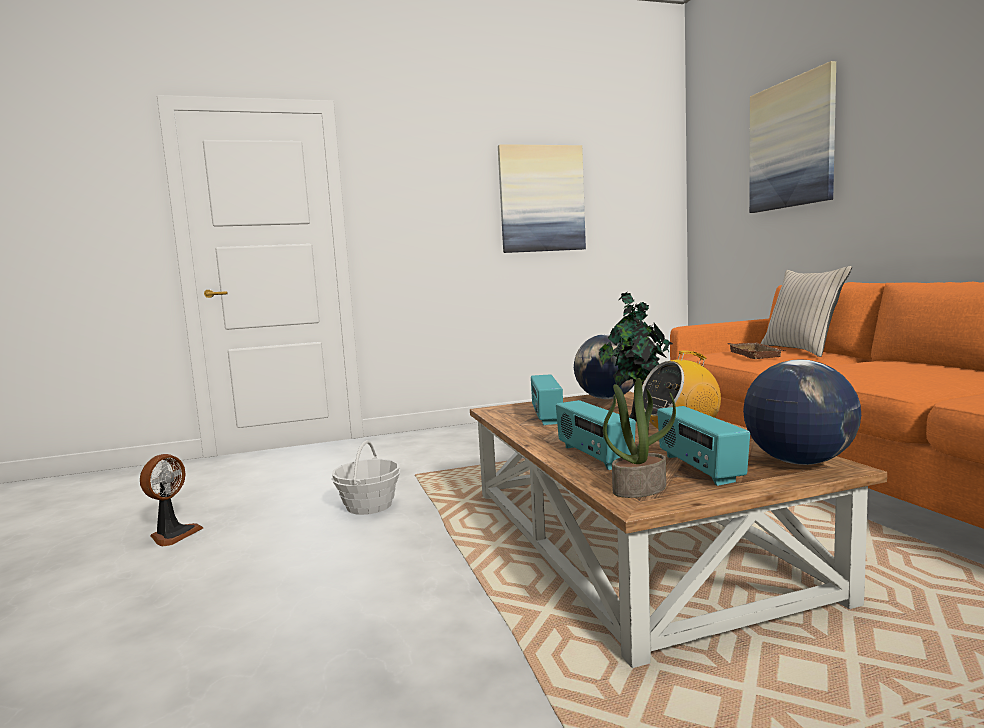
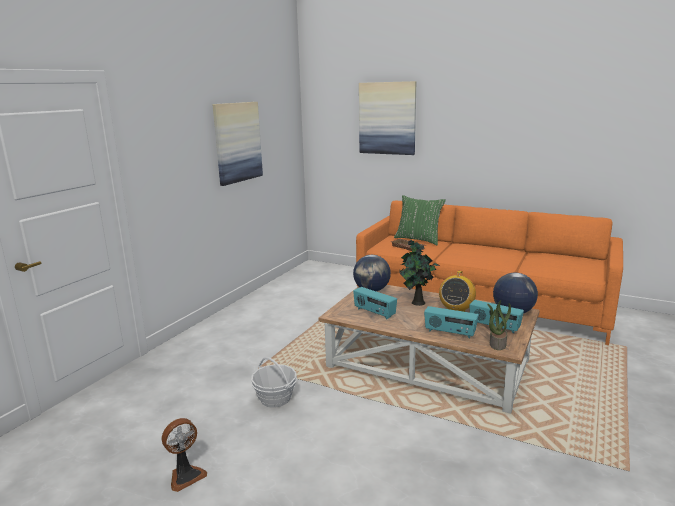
camera: 45 degrees left, 10 degrees up
(173, 535) = (185, 476): fan -> fan turned 75 degrees clockwise
(801, 350) = (418, 240): beige pillow -> green pillow

